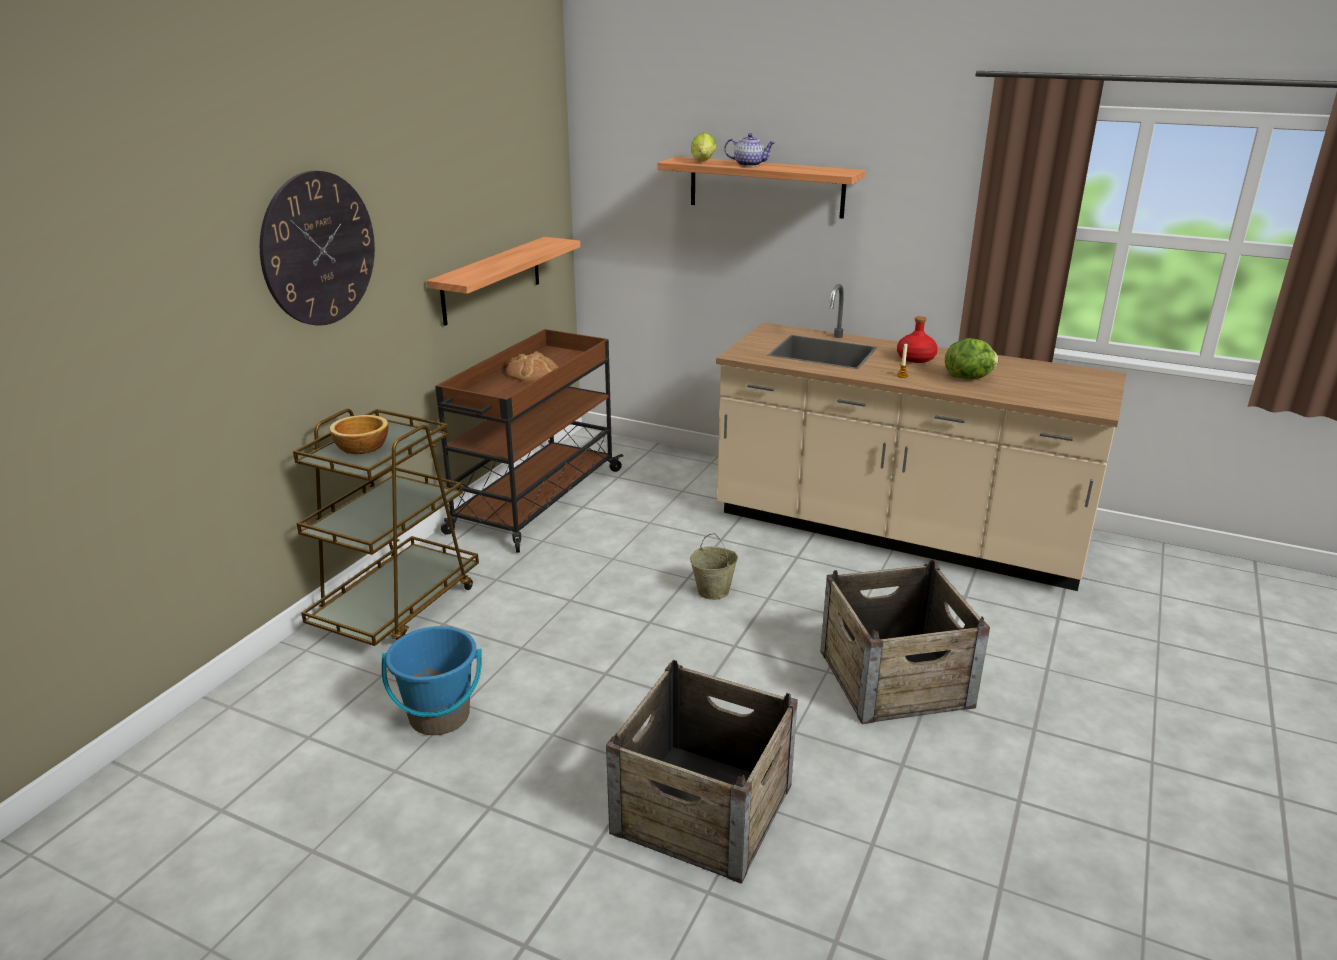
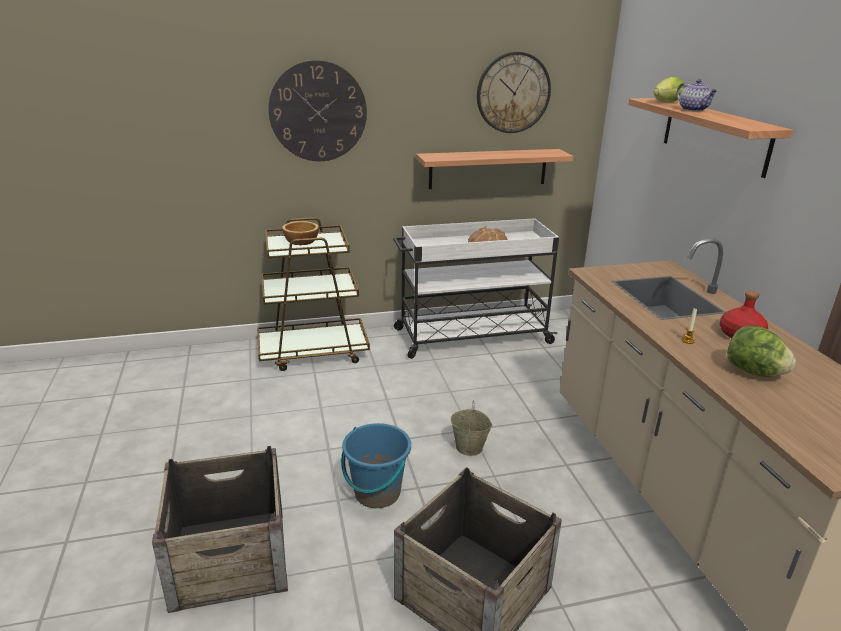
camera: 50 degrees right, 0 degrees up
(439, 717) = (233, 414): blue bucket -> blue bucket (377, 493)
(500, 176) = (513, 93): none -> wall clock
(535, 501) = (470, 336): brown cart -> white cart

